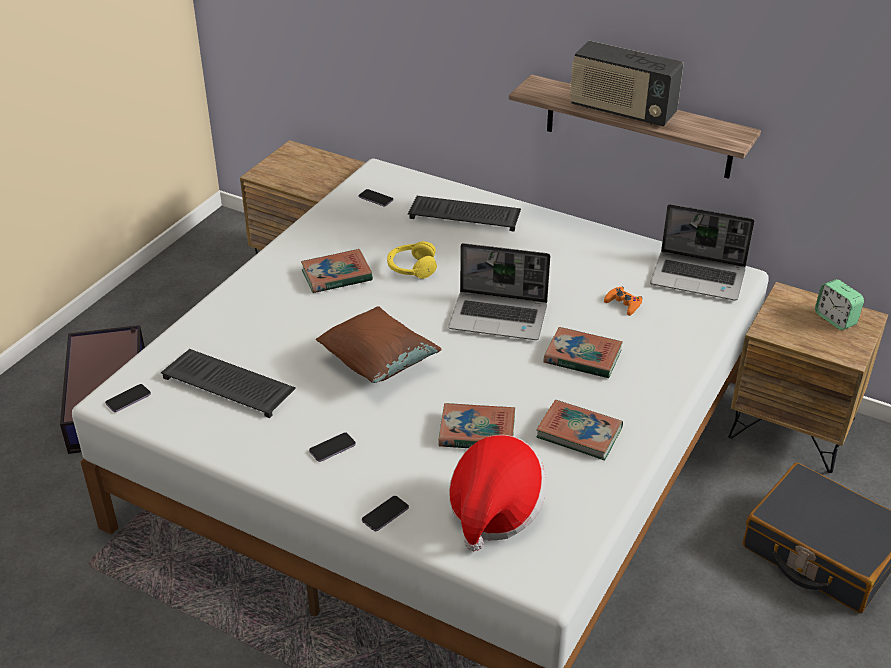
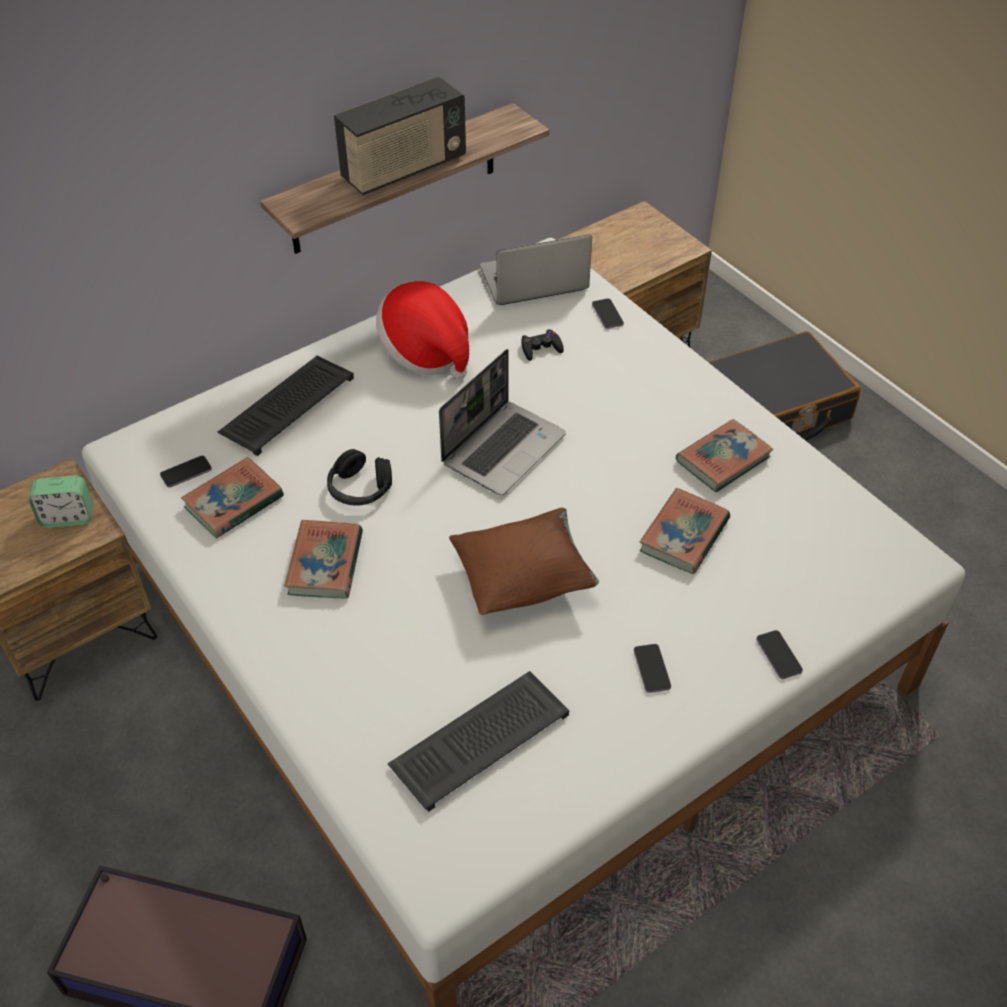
camera: 65 degrees left, 10 degrees up
(128, 399) = (449, 865): phone -> phone (607, 315)
(412, 268) = (360, 489): yellow headphones -> black headphones
(494, 510) = (806, 564): hat -> hat (426, 352)
(582, 357) = (608, 411): book -> book (234, 502)
(623, 304) = (541, 348): orange game controller -> black game controller
(699, 277) = (532, 281): laptop -> laptop turned 150 degrees counterclockwise
(835, 319) = (633, 232): alarm clock -> alarm clock (67, 517)

